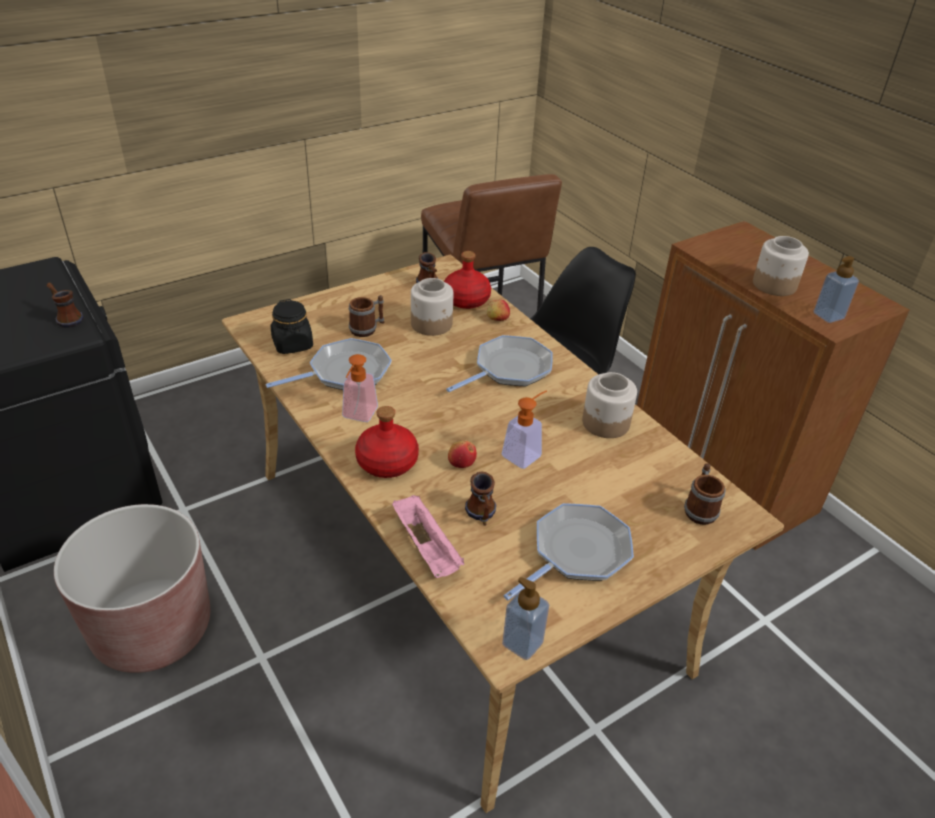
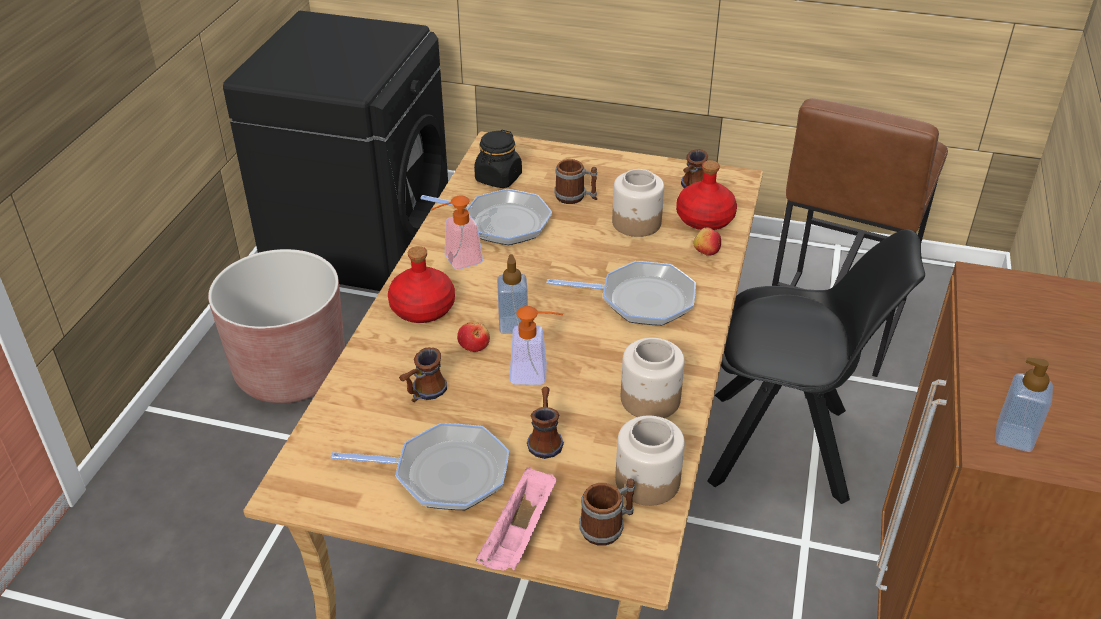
camera: 50 degrees right, 0 degrees up
(66, 318) = (365, 75): mug -> mug (545, 438)
(427, 548) = (350, 387): pink tray -> pink tray (519, 535)
(522, 643) = (303, 497): soap dispenser -> soap dispenser (513, 325)
(773, 285) = (1005, 367): jar -> jar (646, 480)

